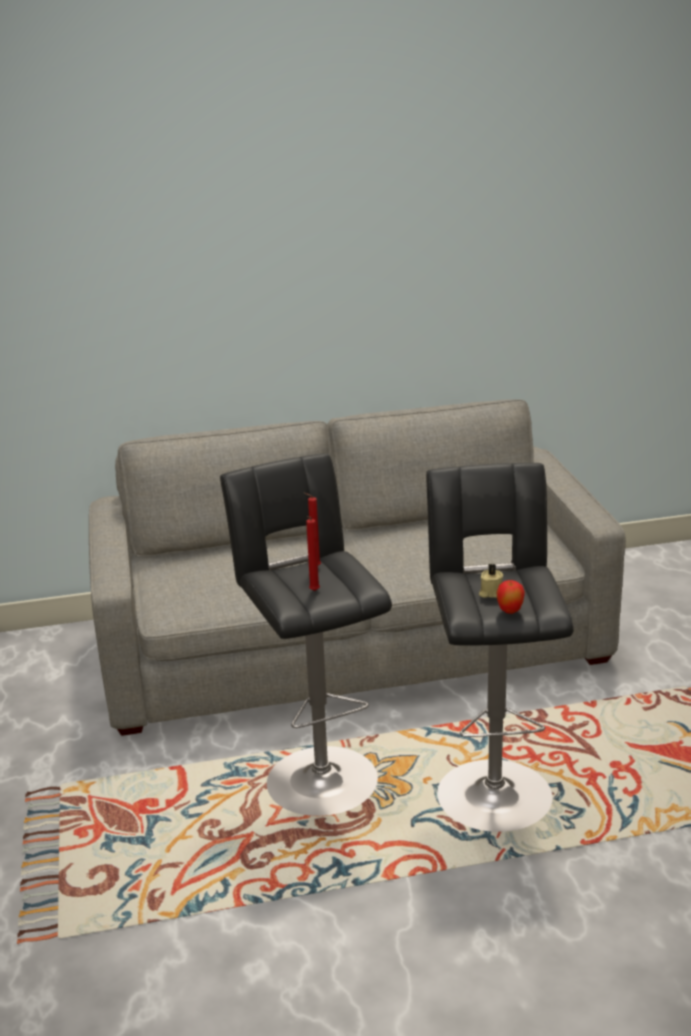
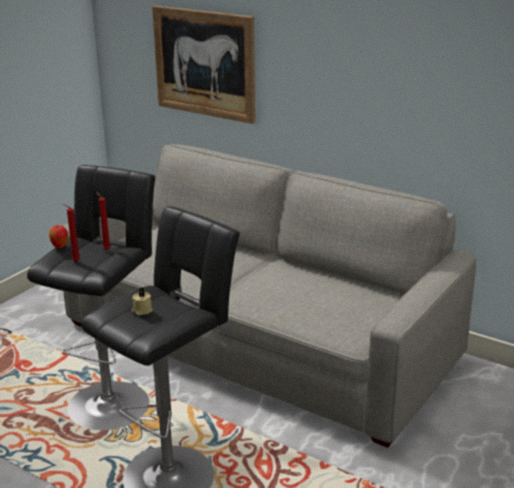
camera: 45 degrees right, 0 degrees up
(148, 319) = (204, 63): none -> picture
(510, 611) = (127, 327): apple -> apple (60, 247)

